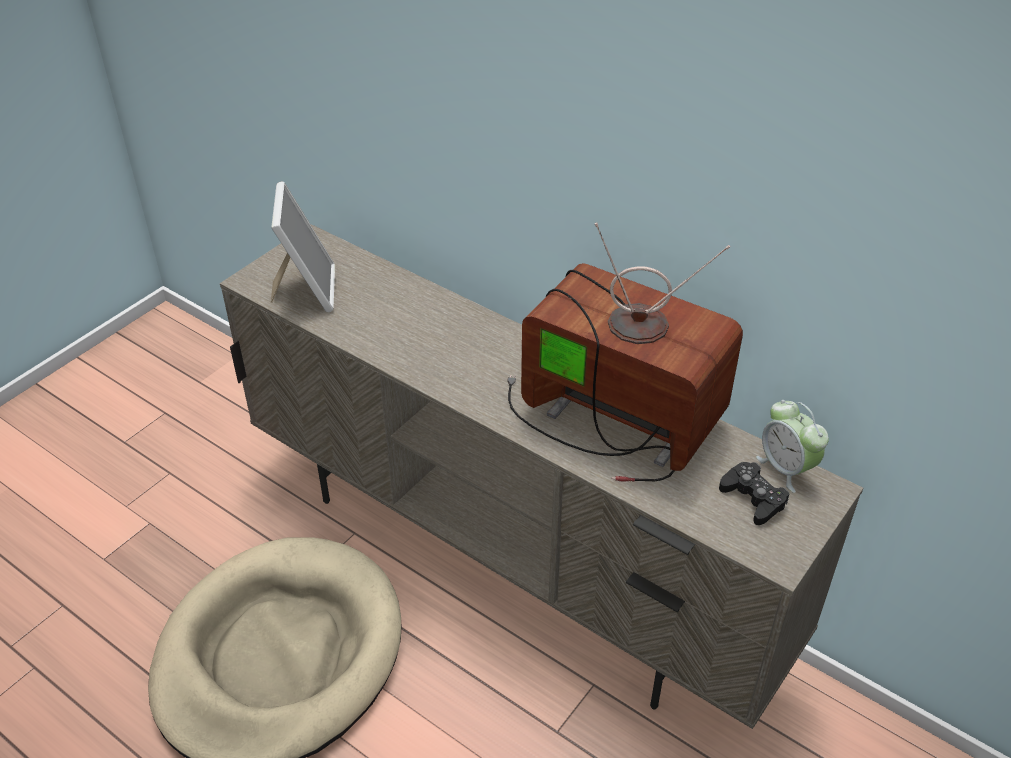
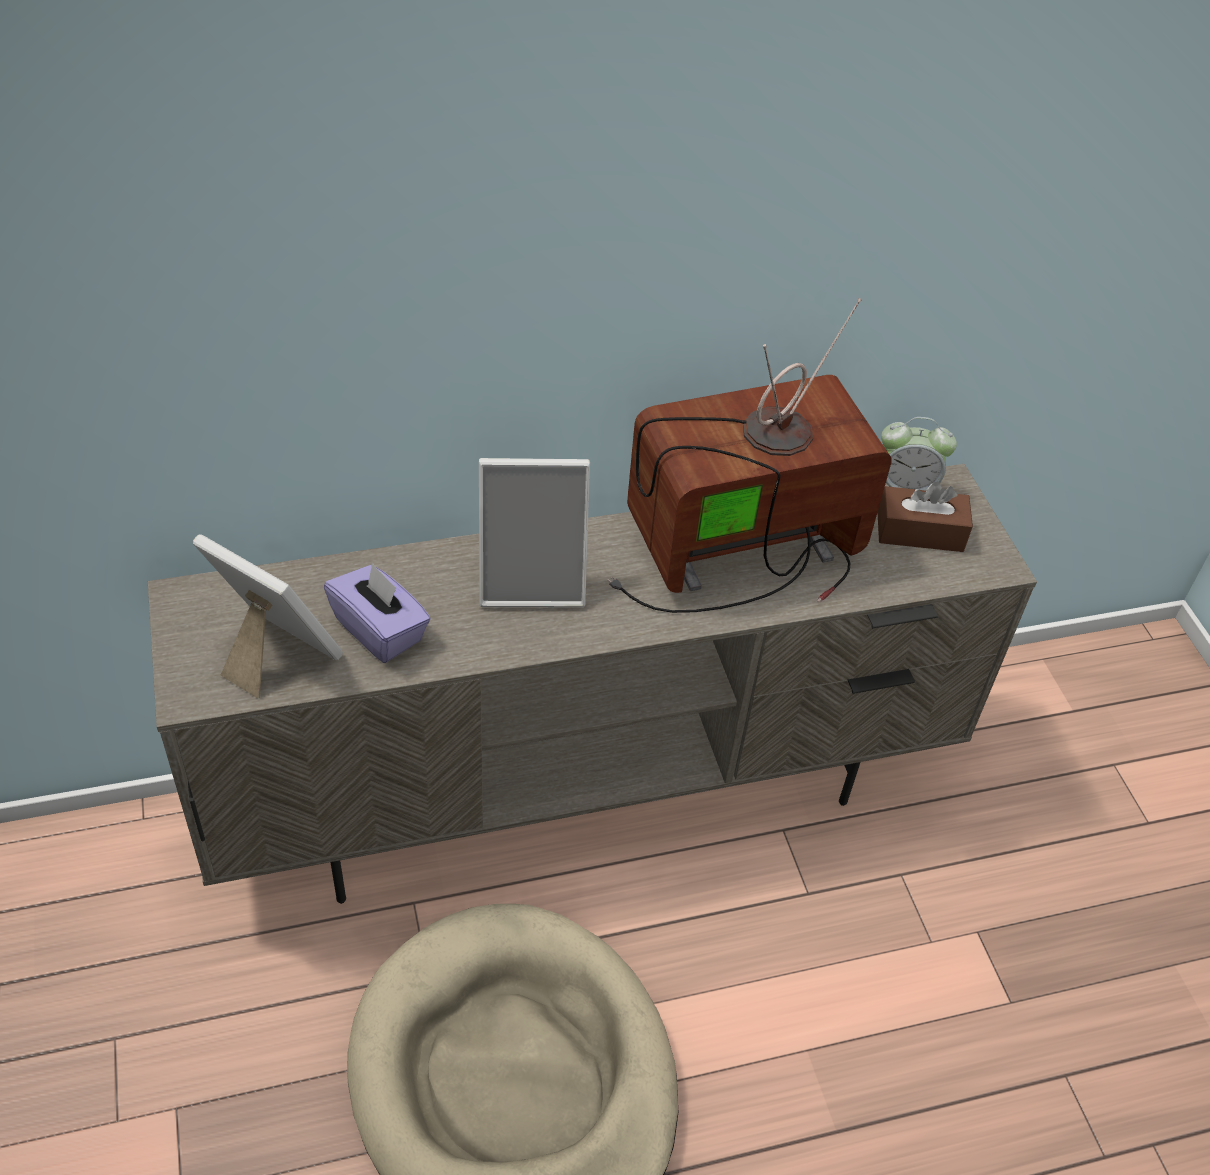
camera: 55 degrees left, 5 degrees up
(366, 314) = (380, 630): none -> purple tissue box
(473, 347) = (533, 580): none -> picture frame
(753, 498) = (920, 532): black game controller -> brown tissue box

